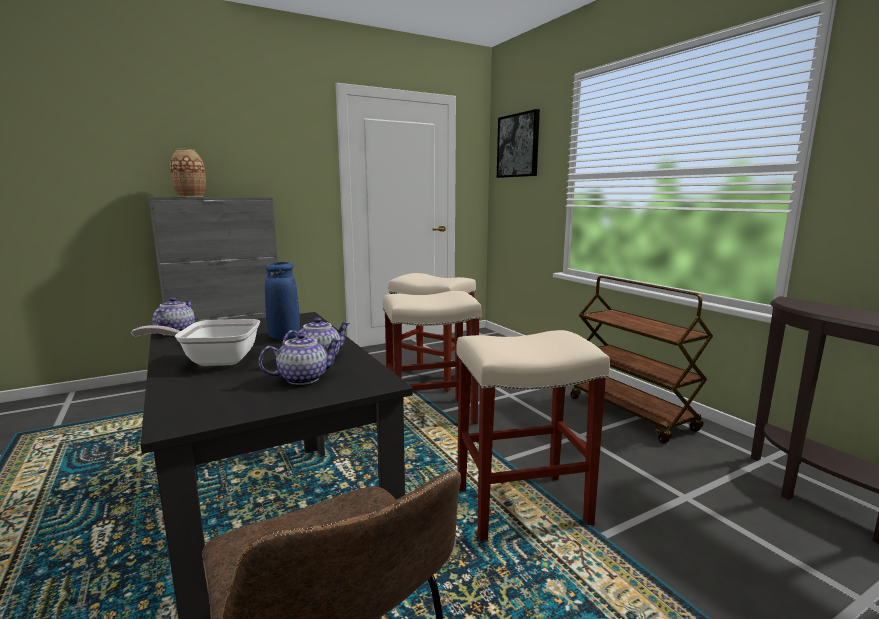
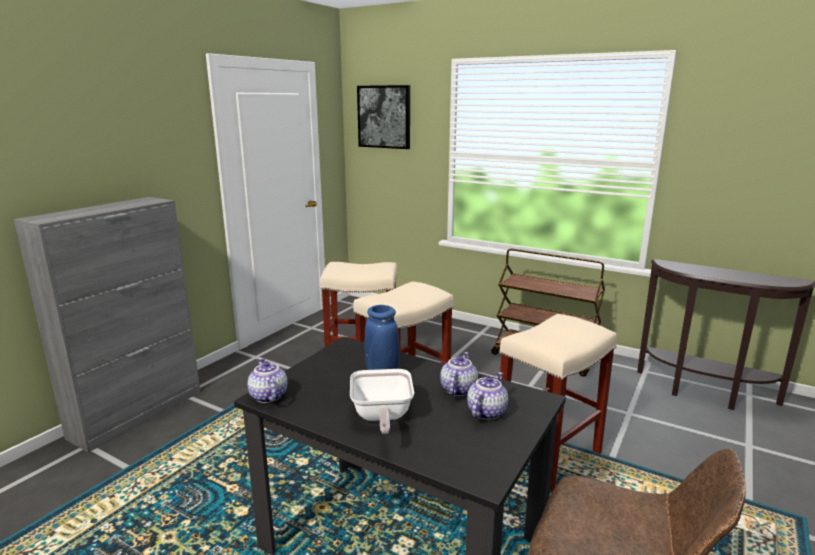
camera: 30 degrees left, 5 degrees up
(190, 196) = (78, 213): vase -> none
(214, 360) = (381, 417): frying pan -> frying pan turned 60 degrees counterclockwise

